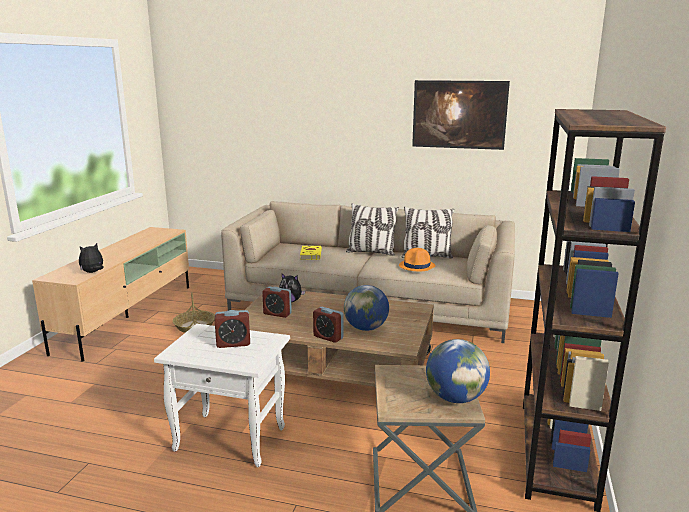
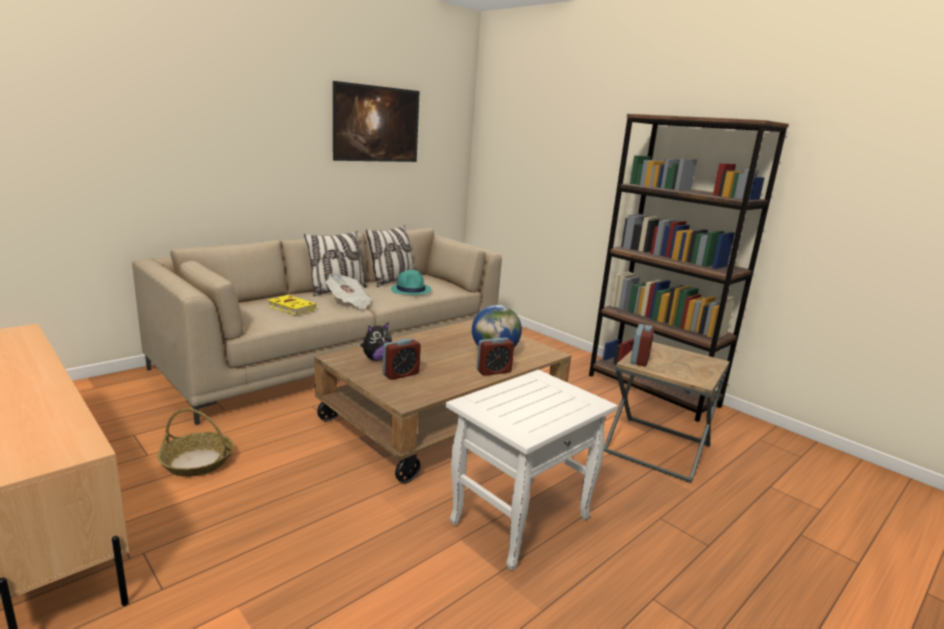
camera: 60 degrees left, 0 degrees up
(93, 272) = (79, 427): plush toy -> none
(233, 343) = (532, 397): alarm clock -> alarm clock (639, 360)
(353, 262) = (349, 303): none -> newspaper
(417, 266) = (411, 290): orange hat -> turquoise hat
(455, 398) = (694, 358): globe -> none

